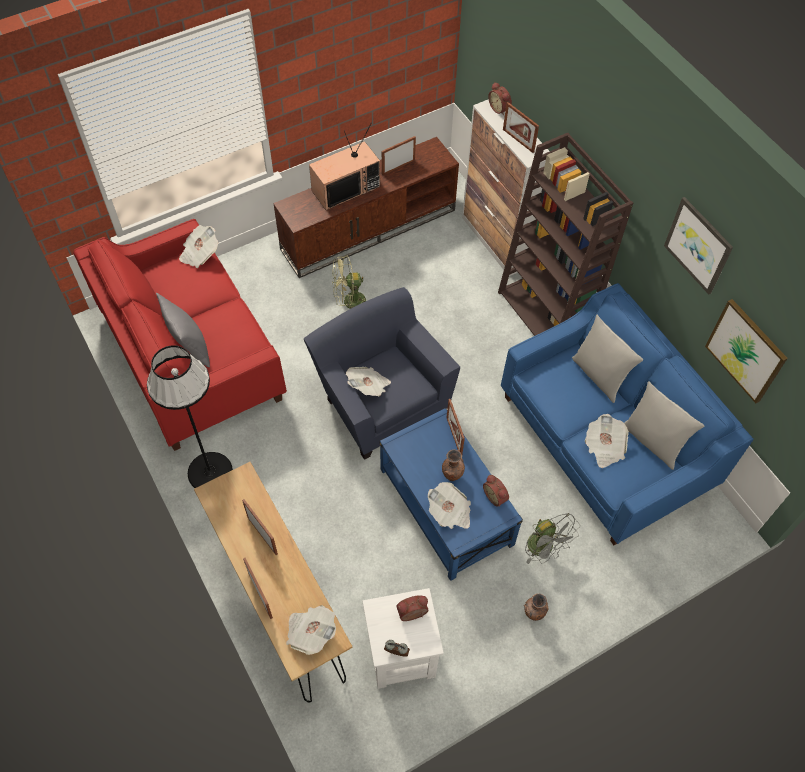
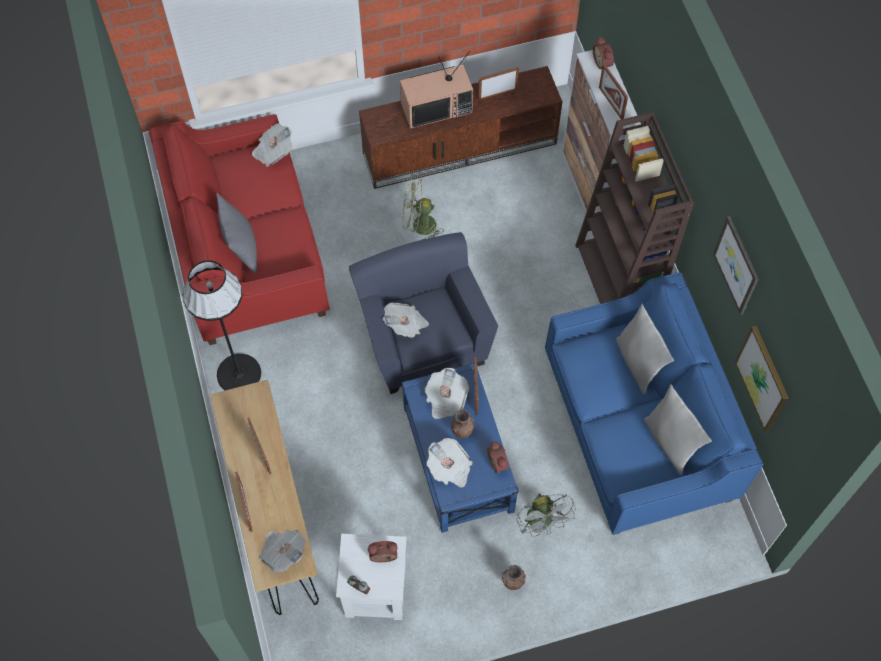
camera: 15 degrees right, 5 degrees up
(604, 447) = (619, 438): newspaper -> newspaper (445, 399)

